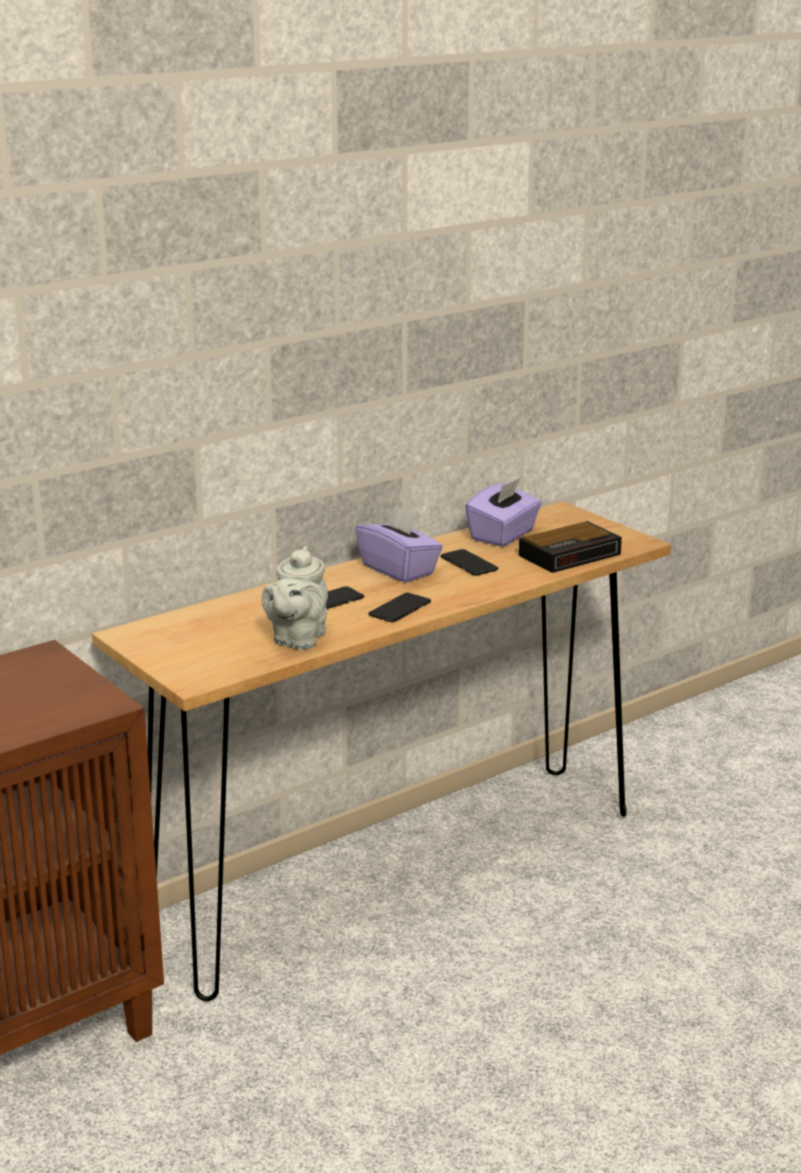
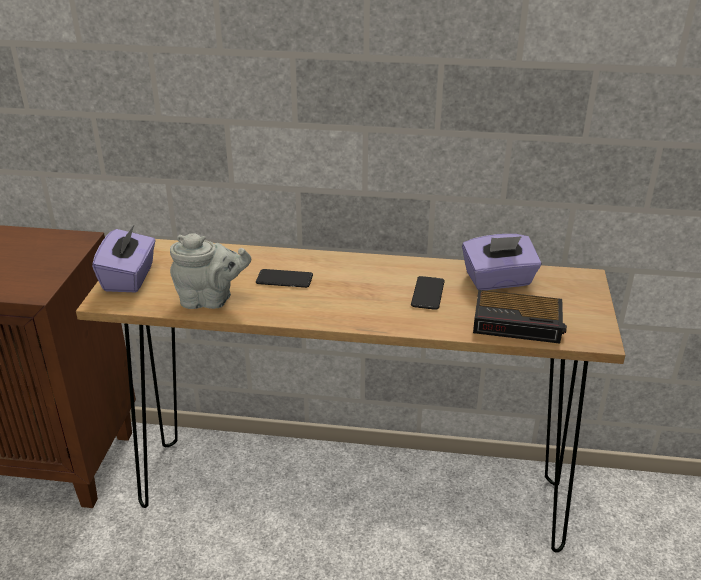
camera: 45 degrees right, 10 degrees up
(297, 639) = (210, 300): grey teapot -> grey teapot turned 150 degrees counterclockwise
(399, 570) = (372, 275): purple tissue box -> purple tissue box (130, 278)
(400, 609) = (312, 309): phone -> none

